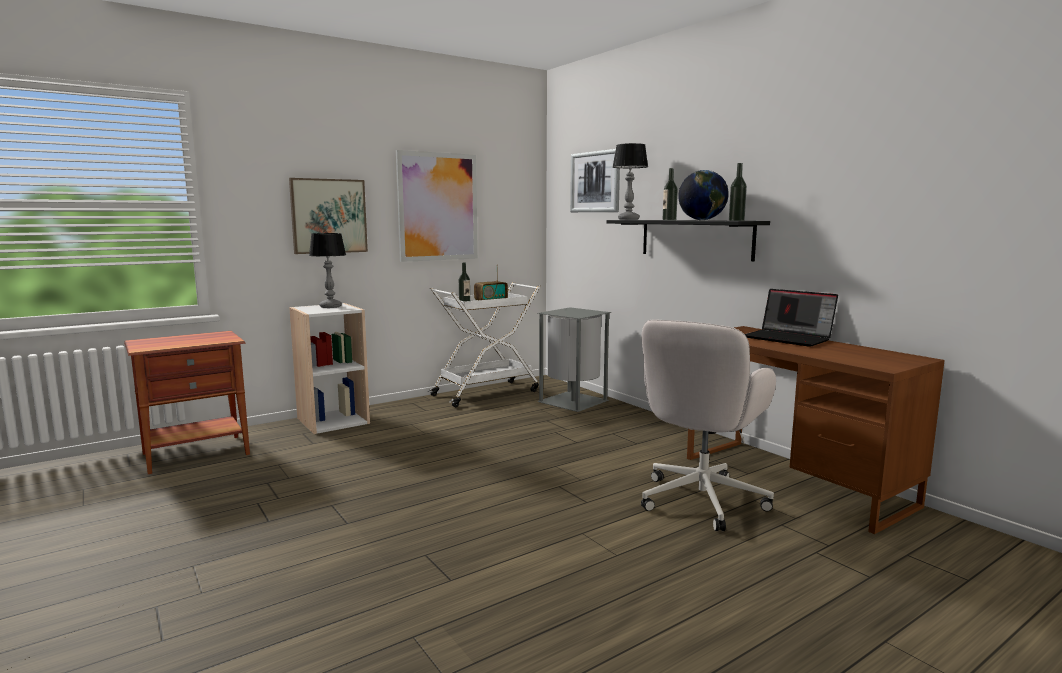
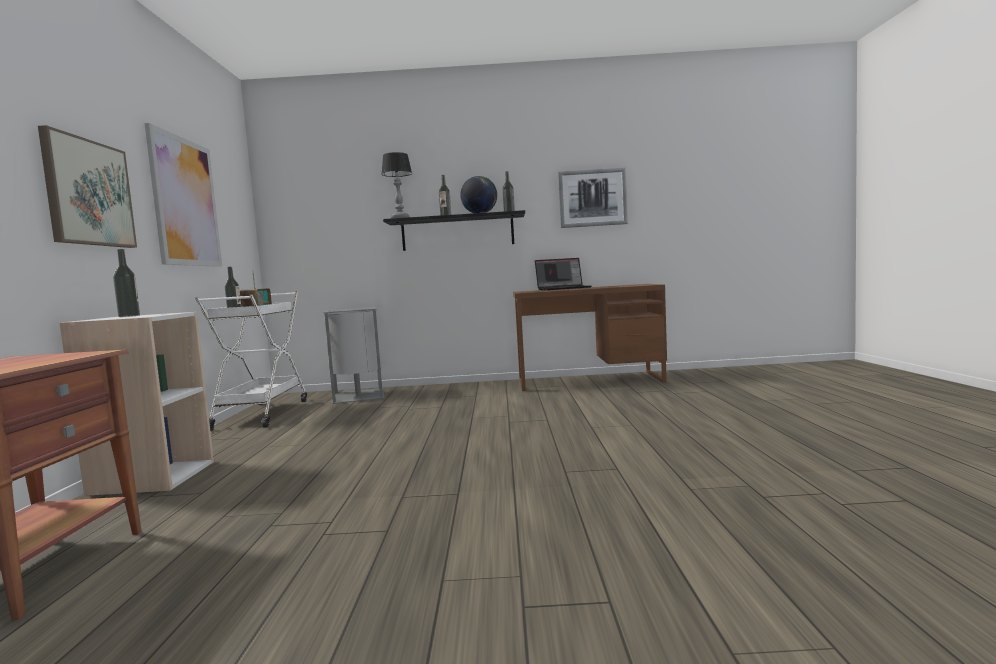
camera: 55 degrees left, 5 degrees down
(330, 306) = (129, 316): table lamp -> bottle
(595, 182) = (331, 191): picture -> picture (592, 198)
(701, 500) = (586, 398): white office chair -> none

